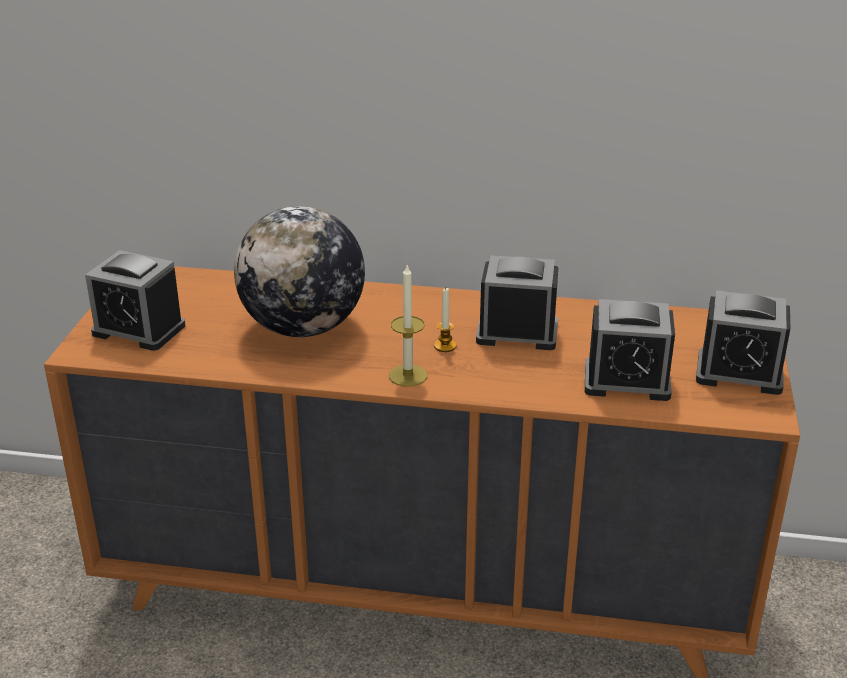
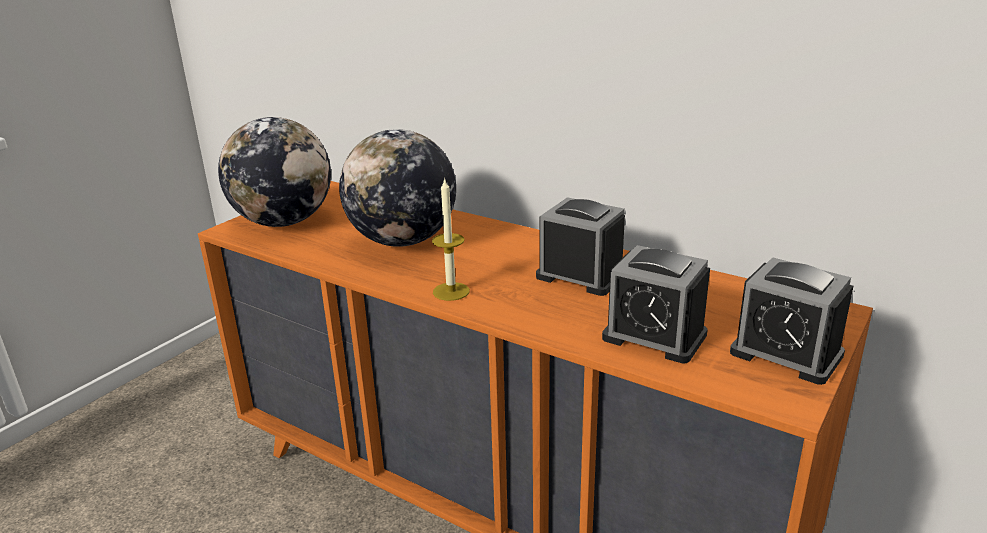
camera: 25 degrees right, 5 degrees down
(139, 329) = (283, 222): alarm clock -> globe
(445, 346) = (505, 275): candle -> none

